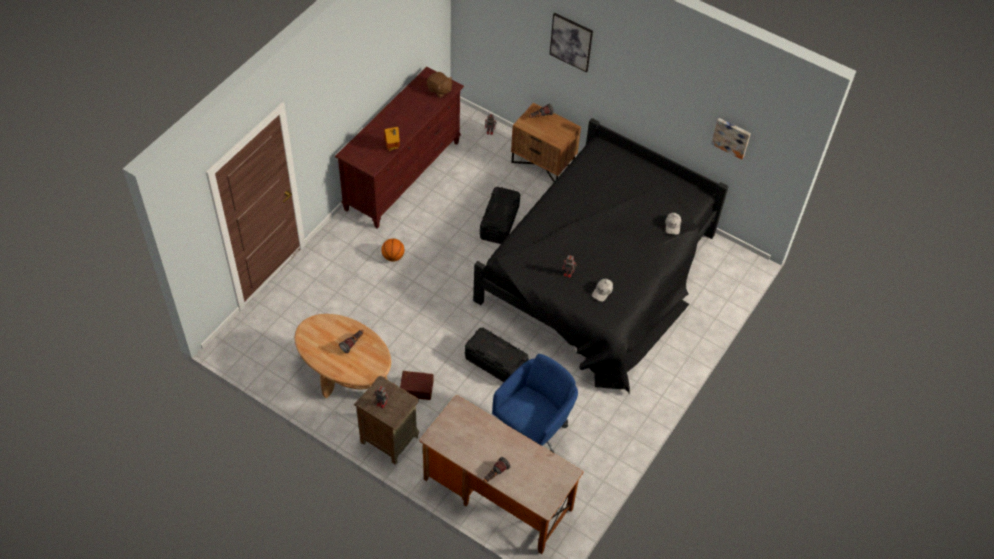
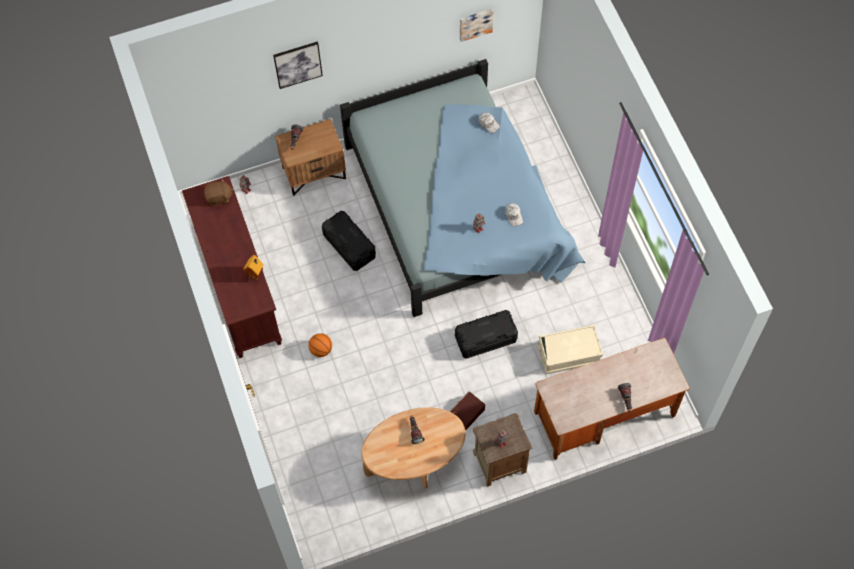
camera: 50 degrees left, 10 degrees up
(532, 433) = (568, 354): blue office chair -> beige storage box
(600, 275) = (459, 208): black bed -> blue bed

